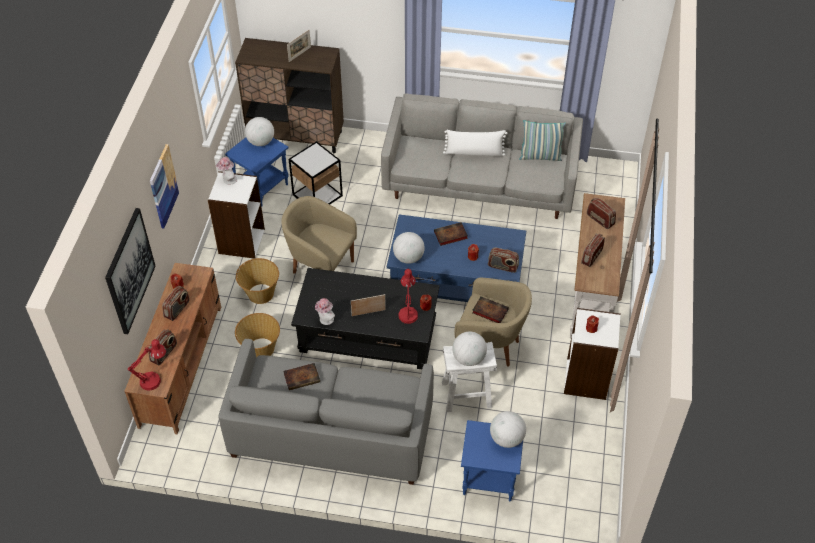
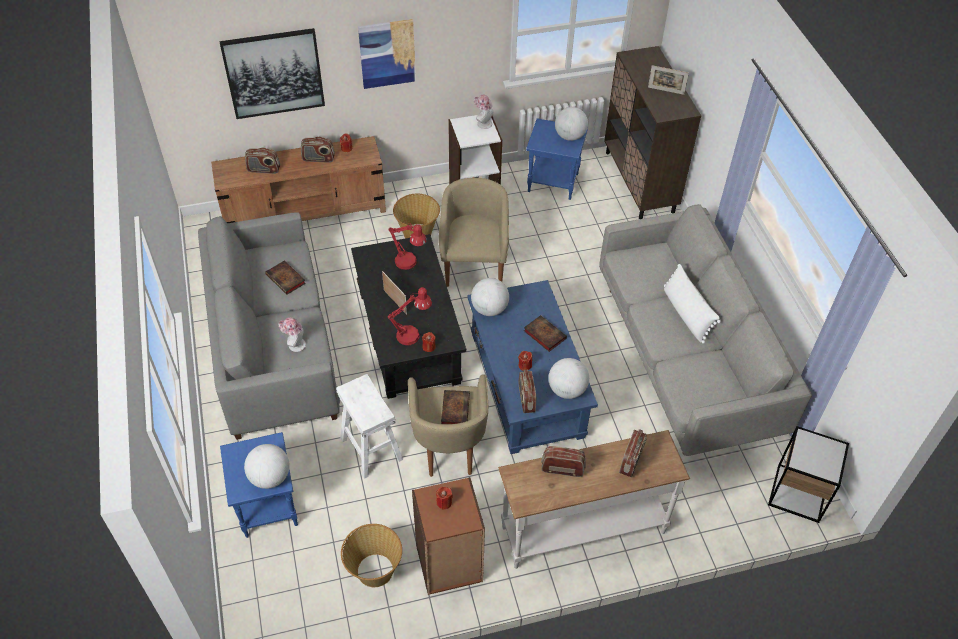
camera: 65 degrees right, 0 degrees up
(154, 379) = (231, 175): red table lamp -> red table lamp (409, 263)
(260, 349) = (350, 258): basket -> basket (374, 570)
(317, 195) = (571, 227): side table -> side table (798, 493)
(325, 320) = (367, 271): hat -> hat (294, 344)
(468, 358) = (361, 403): globe -> globe (567, 390)
(540, 156) = (727, 380): pillow -> none
(586, 379) = (449, 564): white bookcase -> brown bookcase

